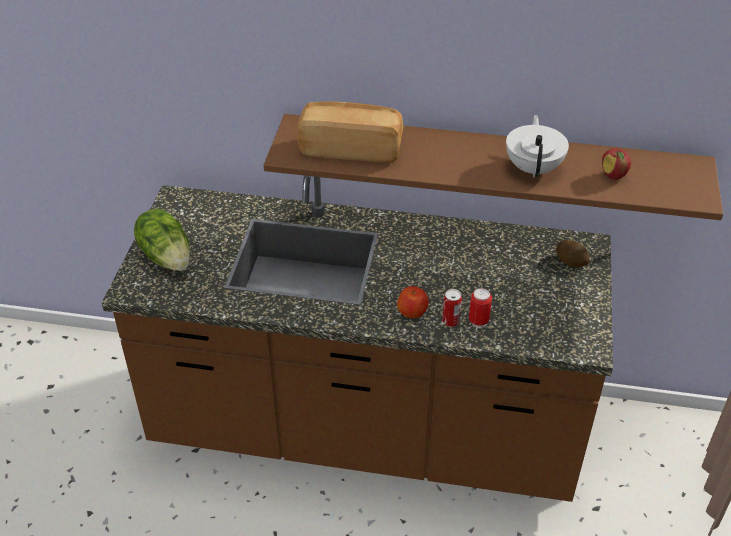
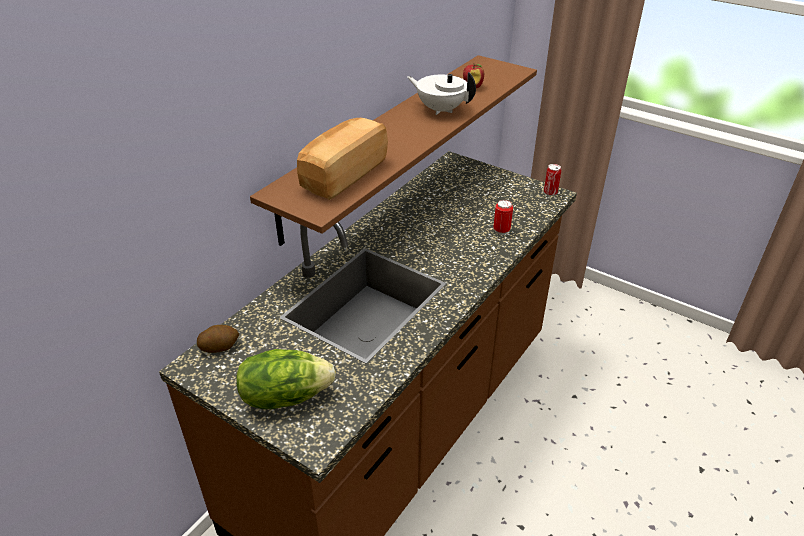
camera: 65 degrees left, 5 degrees down
(412, 311) = (472, 258): apple -> none
(450, 321) = (494, 243): can -> can (550, 192)
(571, 261) = (465, 173): potato -> potato (219, 346)

